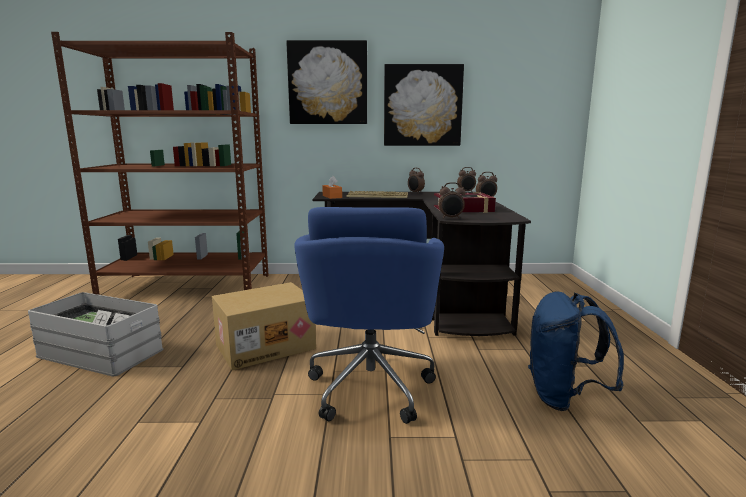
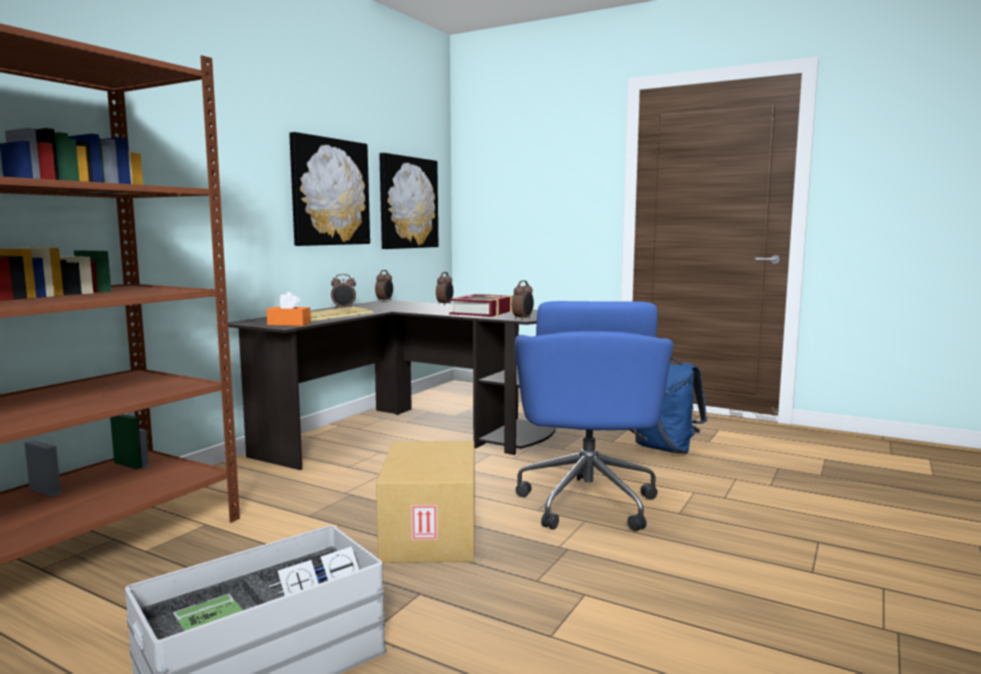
camera: 60 degrees left, 5 degrees down
(328, 83) = (222, 150): picture -> picture (408, 203)
(370, 385) = (586, 501): blue office chair -> blue office chair turned 60 degrees clockwise

